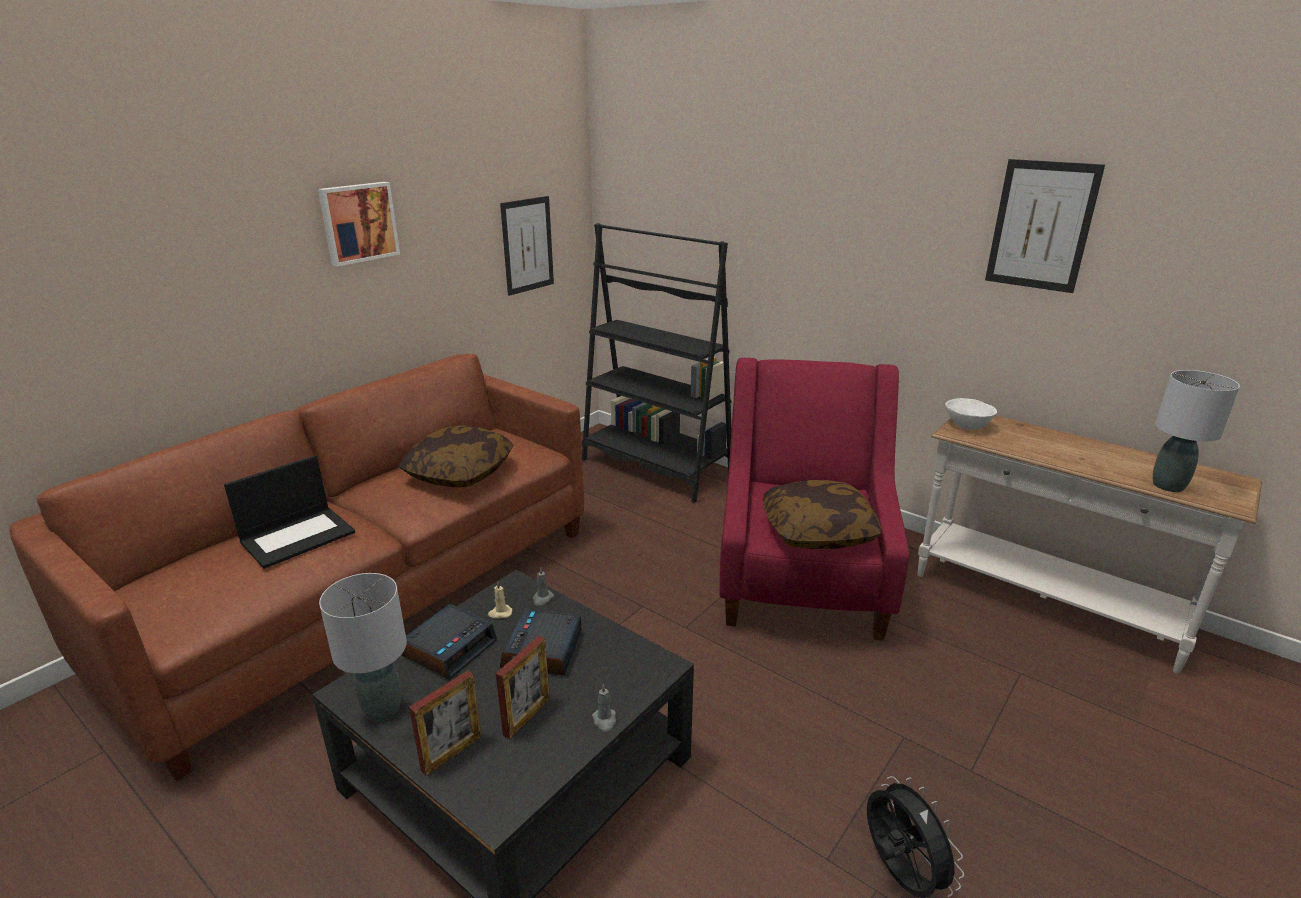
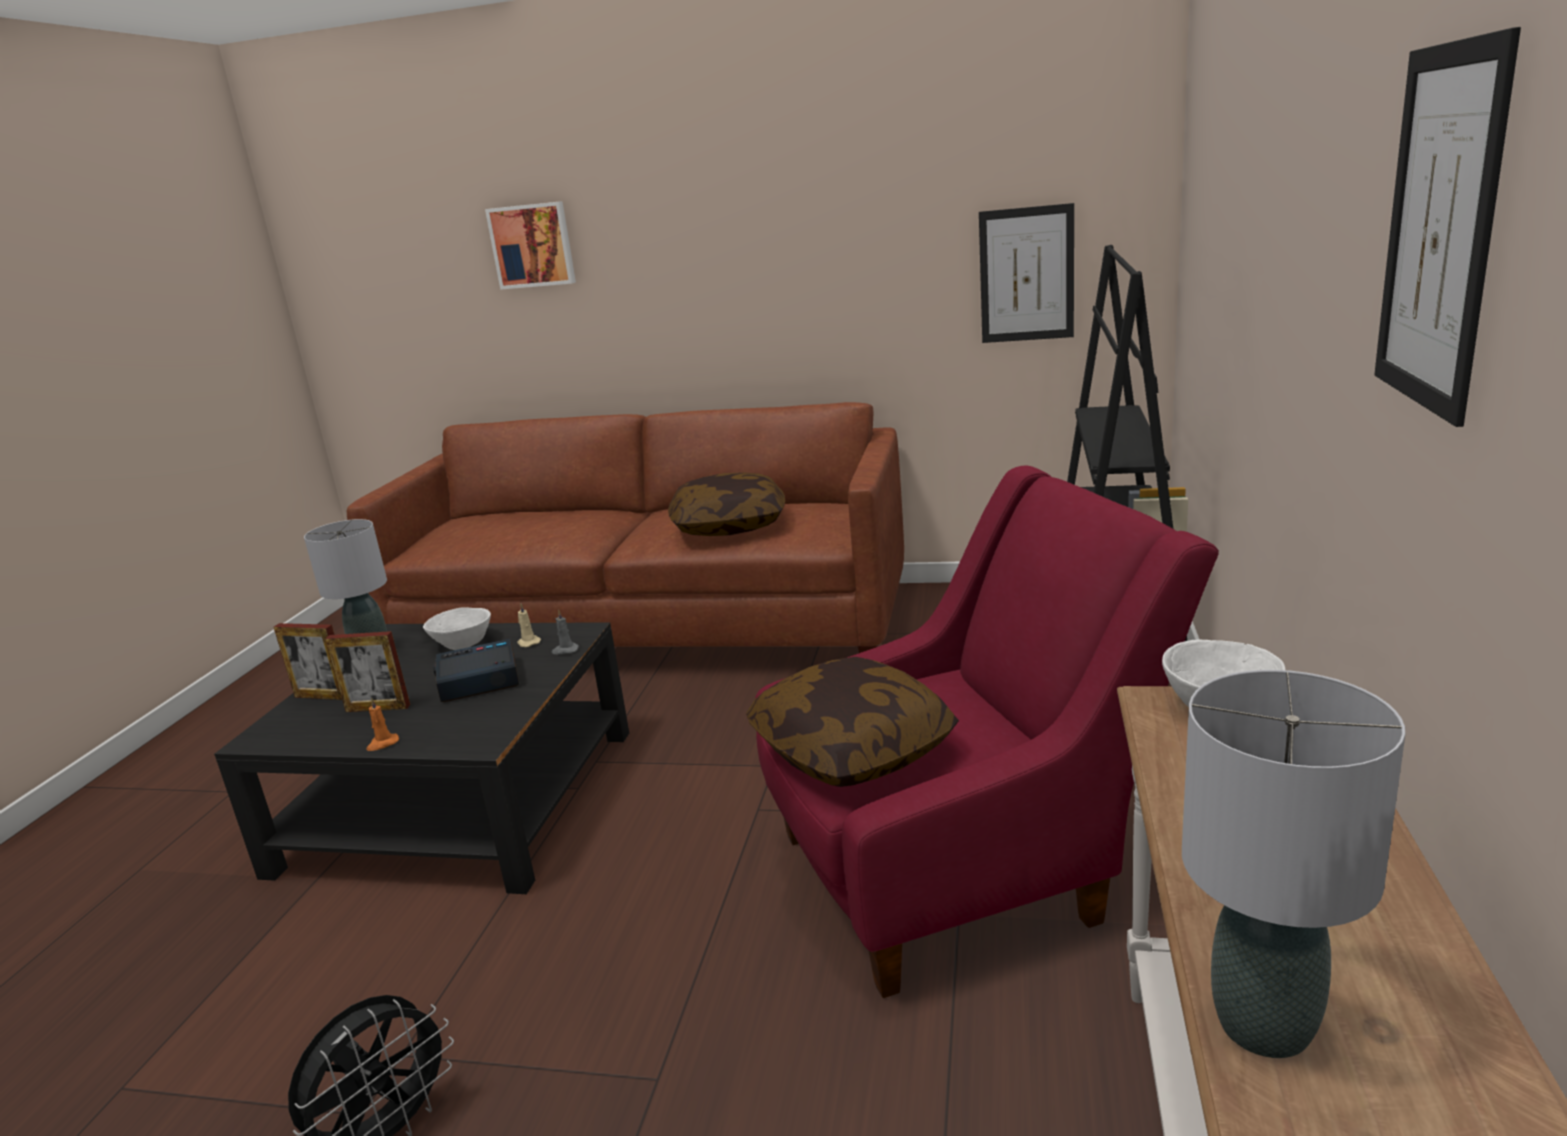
camera: 65 degrees right, 5 degrees down
(298, 536) = (552, 523): laptop -> none
(358, 222) = (765, 229): picture -> picture (532, 245)
(449, 648) = (463, 643): alarm clock -> white bowl
(604, 720) = (382, 744): grey candle -> orange candle

